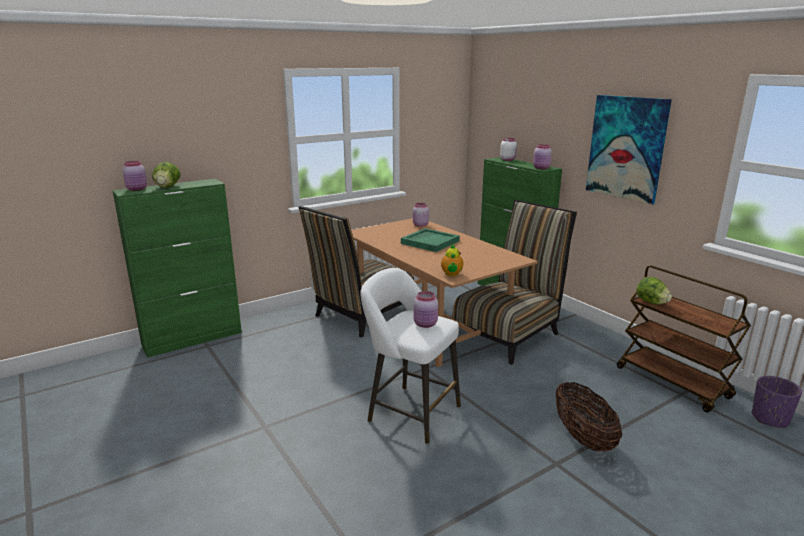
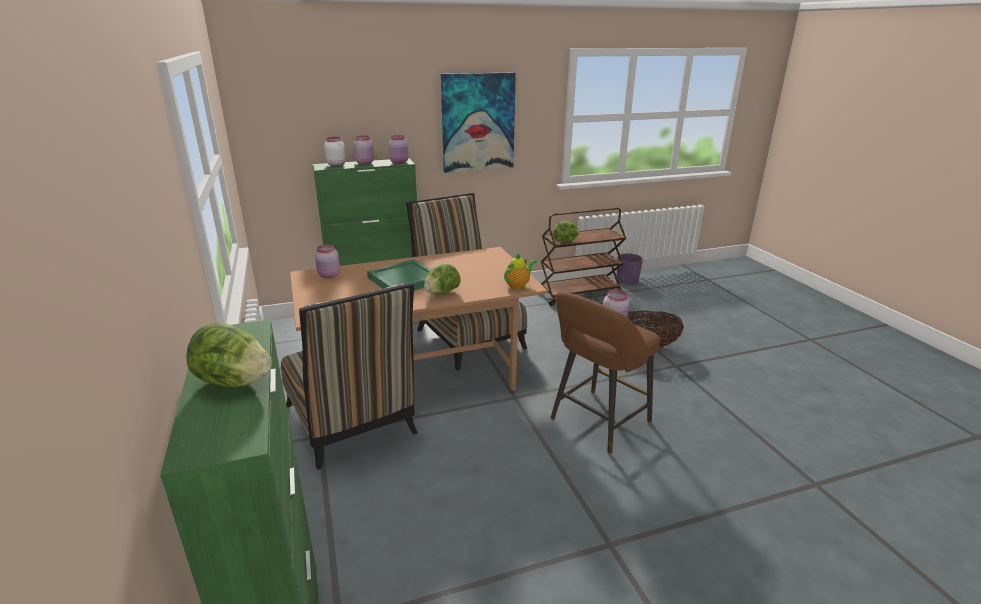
camera: 75 degrees left, 5 degrees up
(137, 189) = (210, 426): pink jar -> pink jar (365, 162)
(410, 412) = (597, 423): white stool -> brown stool
(416, 254) = (442, 293): none -> lettuce
(451, 274) = (518, 285): teapot -> teapot turned 60 degrees counterclockwise

